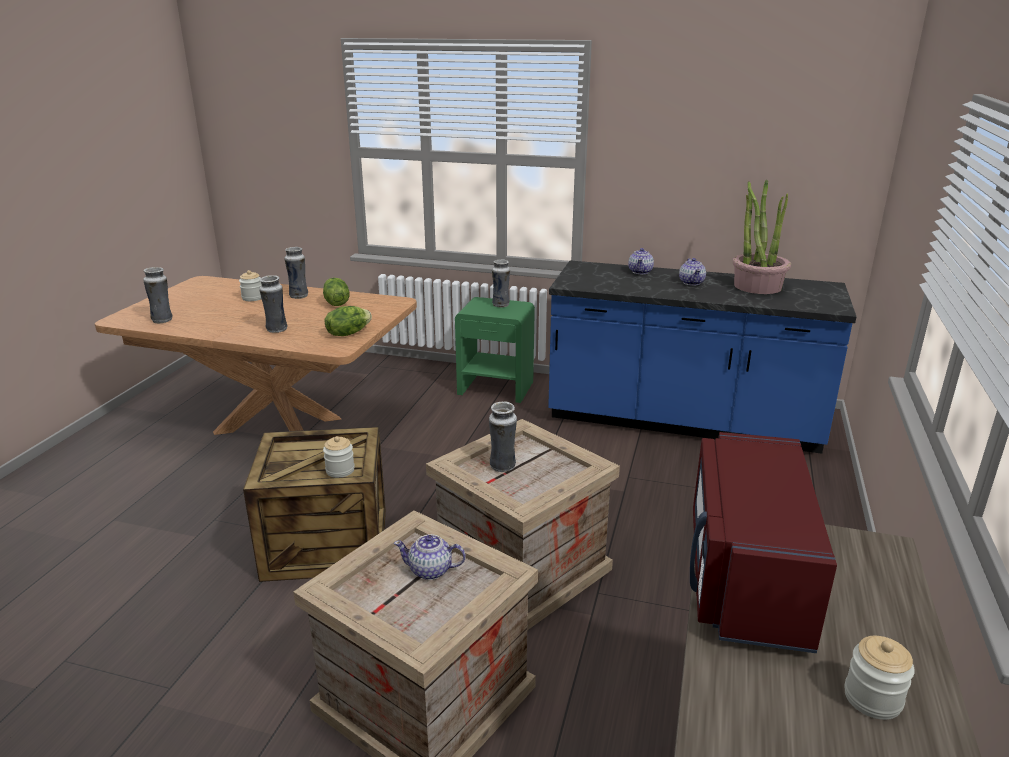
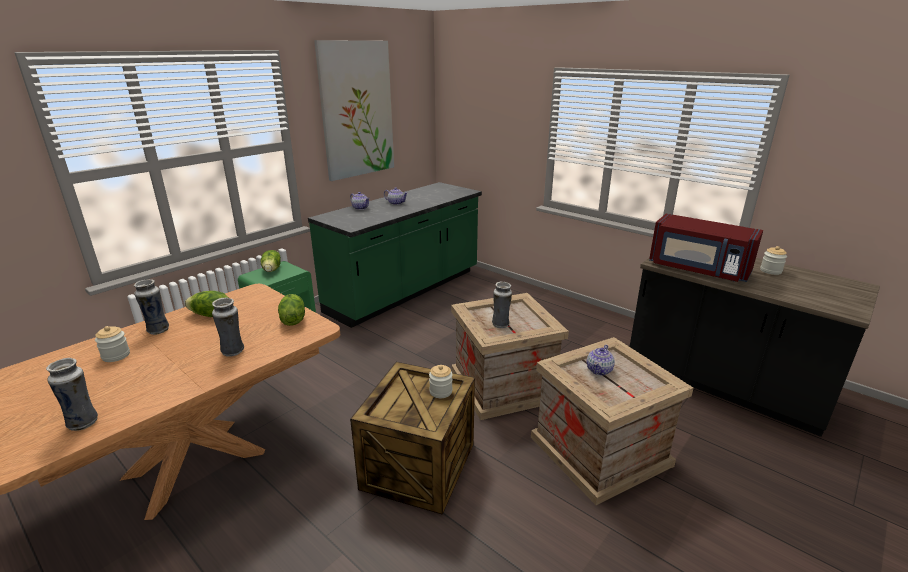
camera: 65 degrees left, 0 degrees up
(501, 304) = (272, 270): vase -> lettuce
(683, 422) = (405, 291): blue counter -> green counter
(706, 133) = (357, 110): none -> picture
(757, 286) = (421, 194): potted plant -> none

